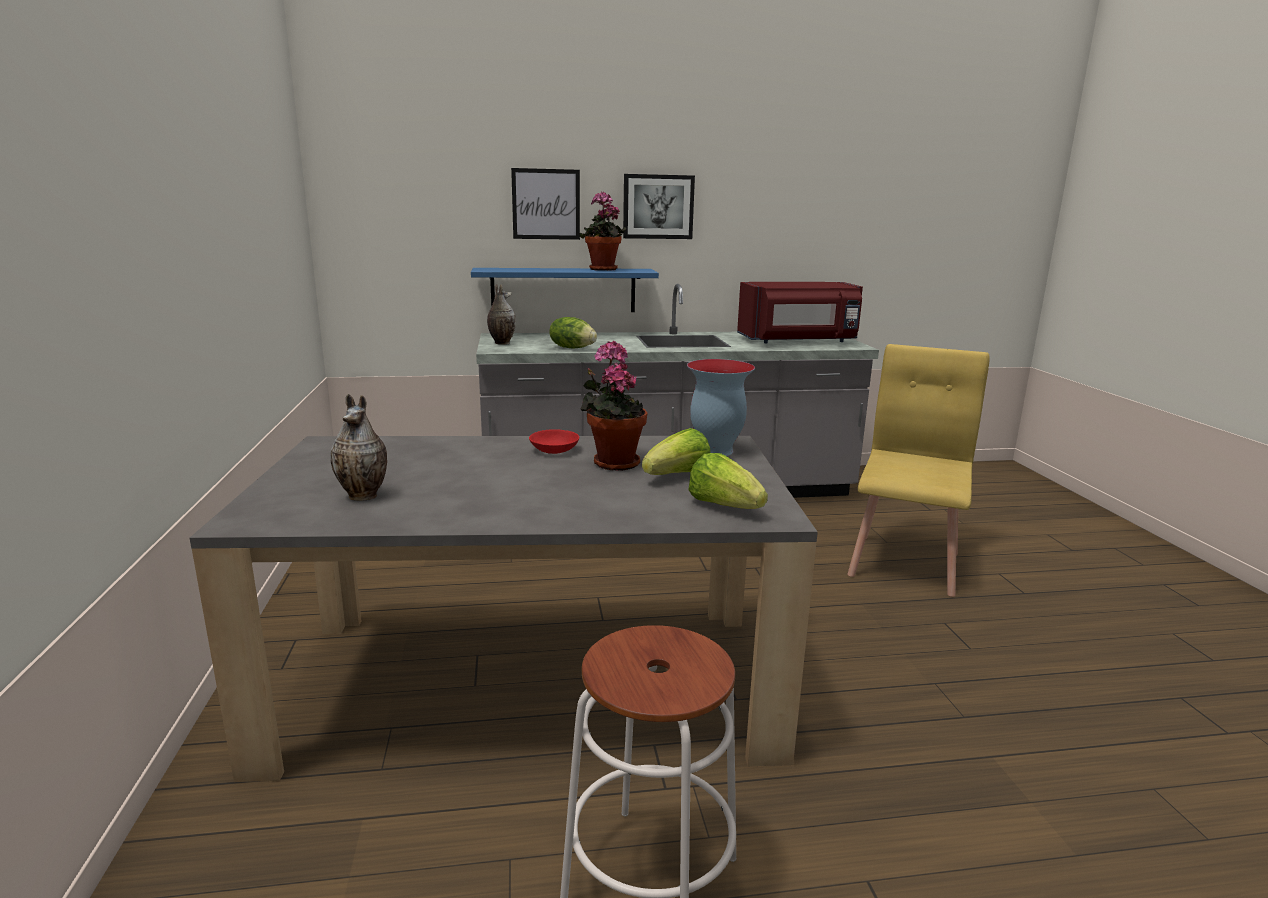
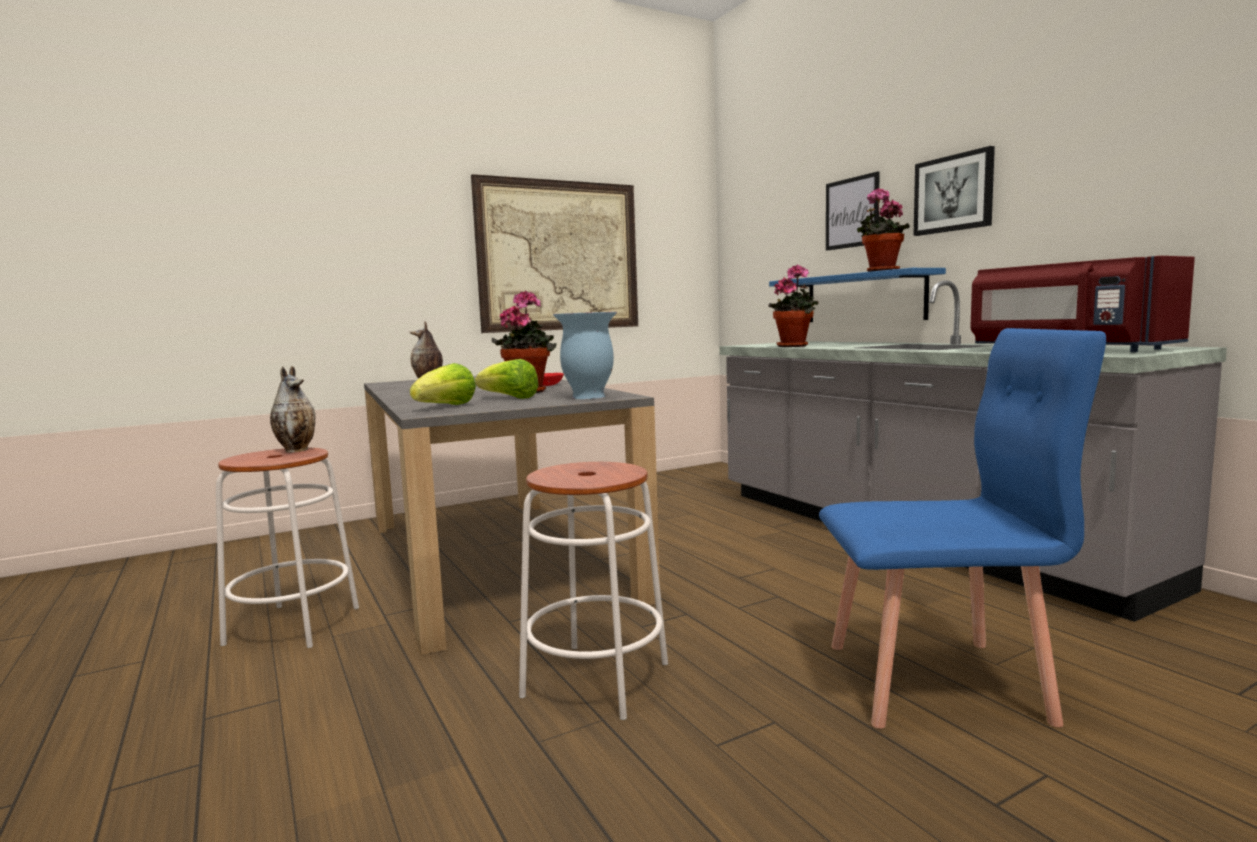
camera: 70 degrees right, 10 degrees down
(232, 237) = (559, 256): none -> picture
(501, 343) = (771, 343): vase -> vase (297, 450)
(572, 348) = (795, 346): lettuce -> potted plant
(872, 673) = (596, 679): none -> white stool
(905, 563) = (937, 682): yellow chair -> blue chair

